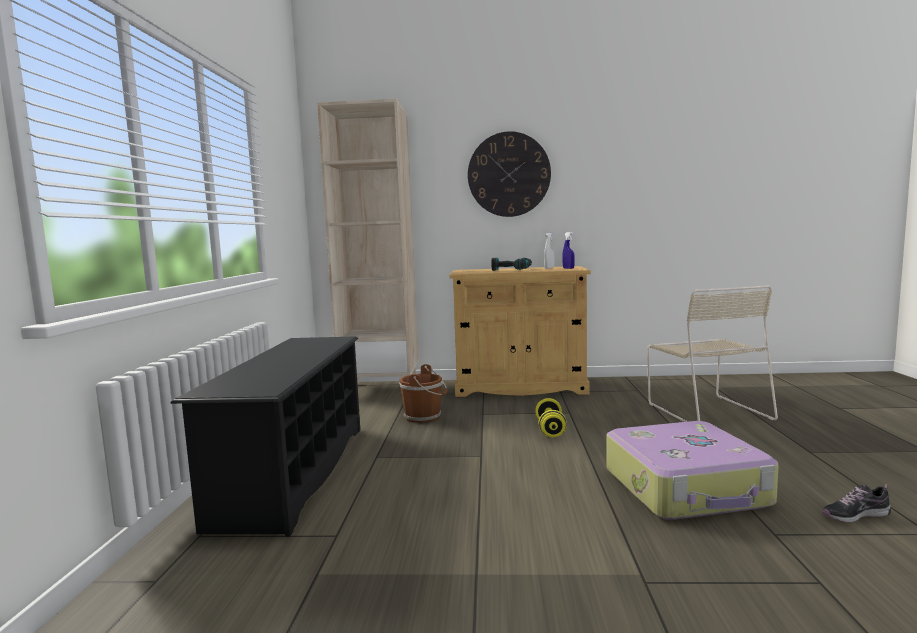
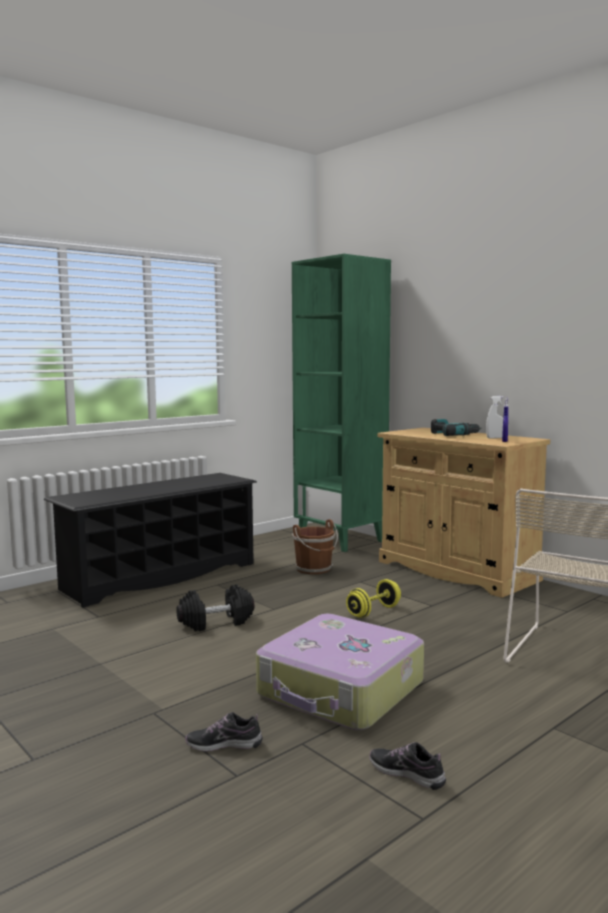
camera: 45 degrees right, 0 degrees up
(381, 390) = (341, 539): beige bookcase -> green bookcase
(468, 486) = (216, 622): none -> black dumbbell
(509, 174) = (481, 323): wall clock -> none
(751, 568) = (224, 744): none -> shoe

